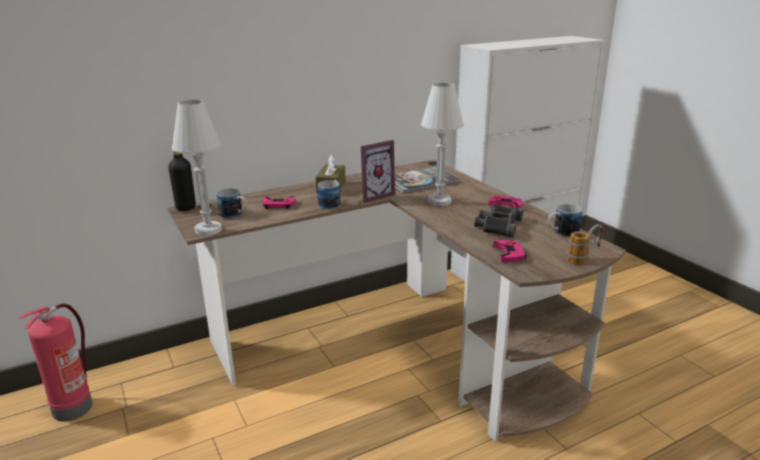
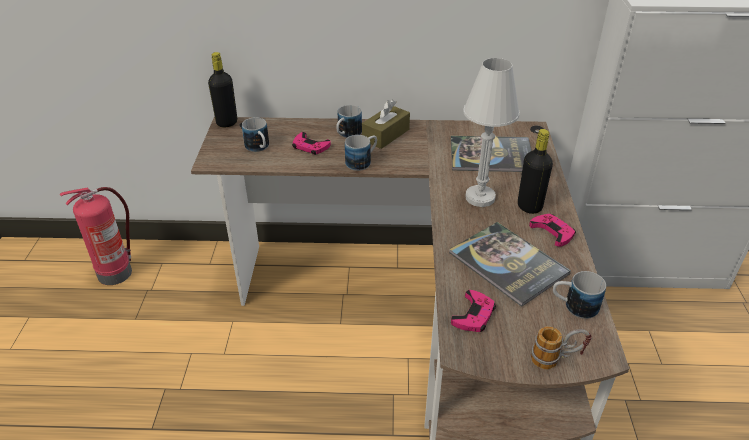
camera: 30 degrees right, 15 degrees up
(208, 230) = (219, 161): white table lamp -> none
(300, 193) = (347, 135): none -> mug
(373, 195) = (416, 163): picture frame -> none
(476, 198) = (529, 206): none -> black bottle
(498, 226) = (508, 263): black binoculars -> book

